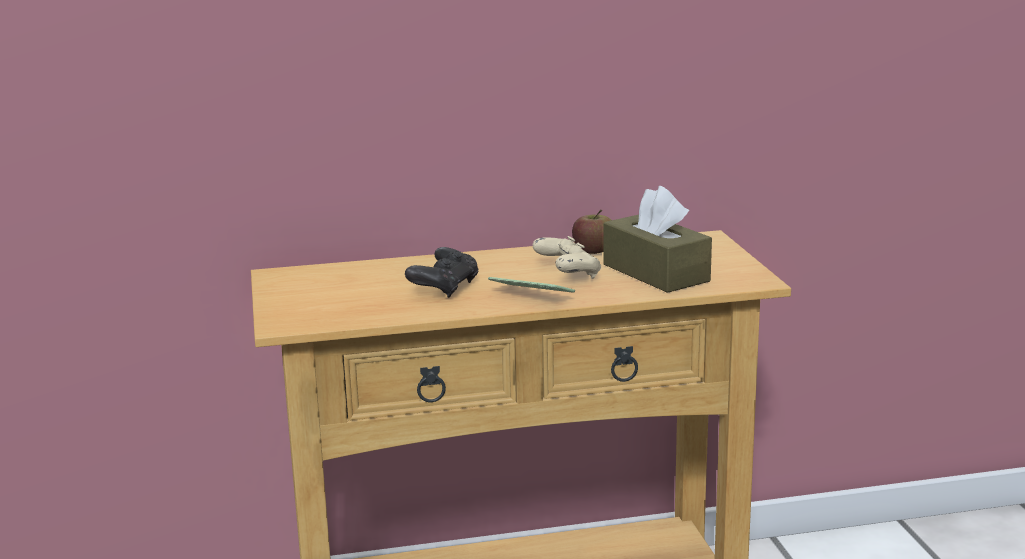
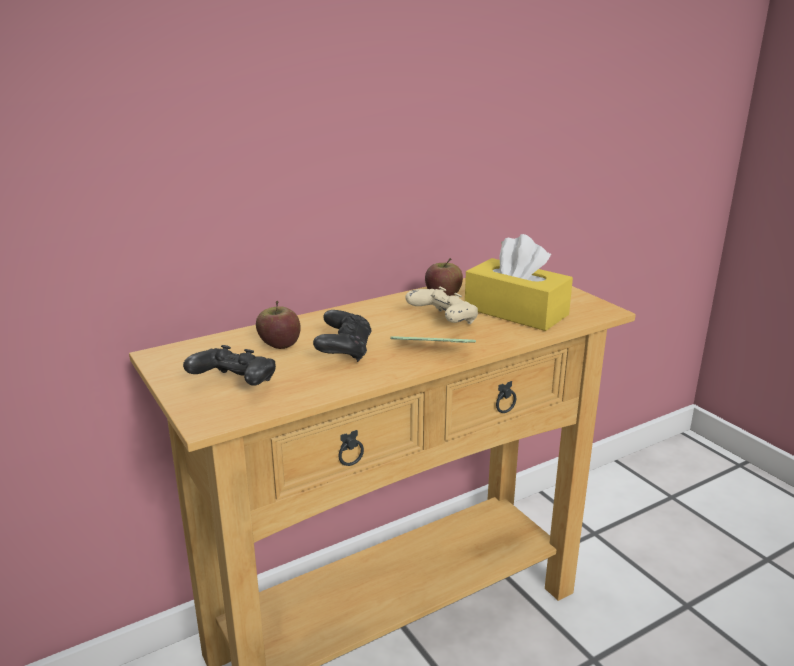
camera: 20 degrees left, 5 degrees up
(323, 303) = (235, 385): none -> black game controller
(388, 277) = (279, 344): none -> apple
(655, 273) = (516, 311): brown tissue box -> yellow tissue box

